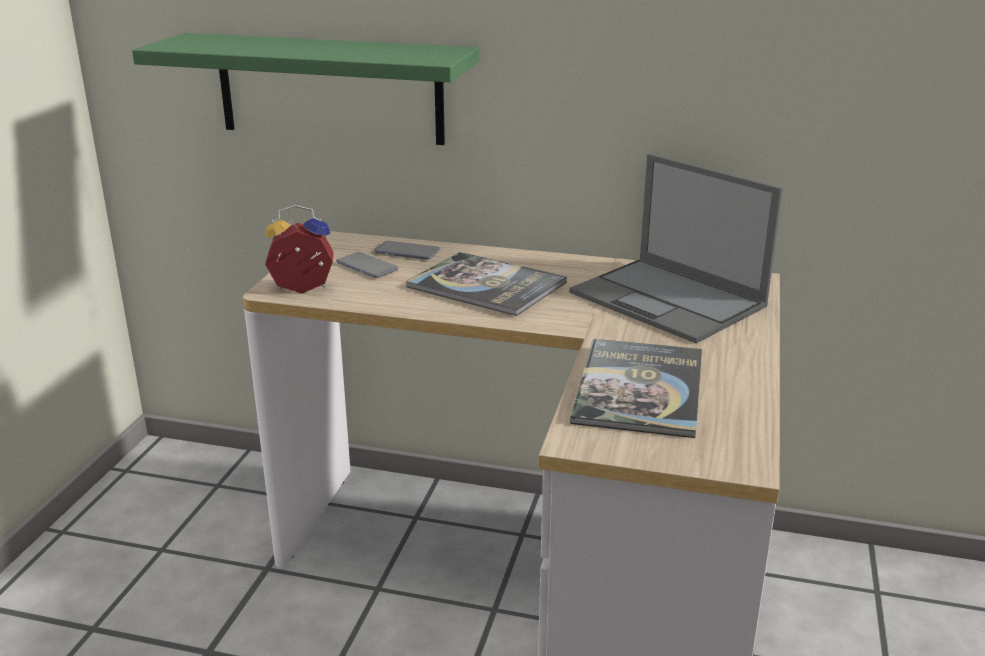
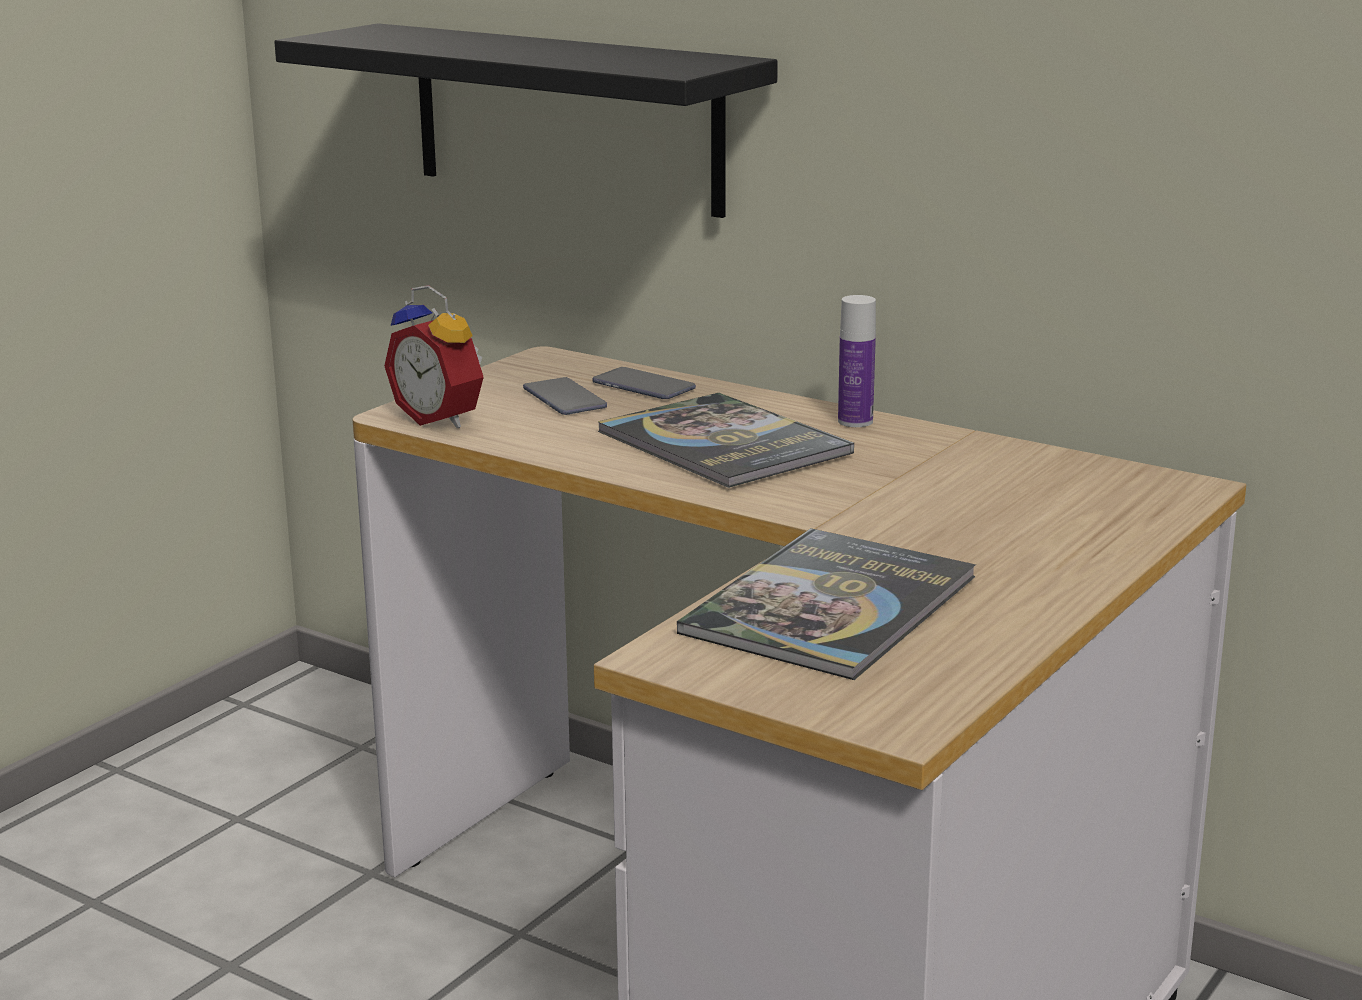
camera: 20 degrees right, 5 degrees down
(302, 290) = (442, 418): alarm clock -> alarm clock turned 150 degrees counterclockwise
(329, 89) = (566, 118): green shelf -> black shelf
(547, 261) = (855, 421): none -> bottle
(669, 300) = (1005, 497): laptop -> none

